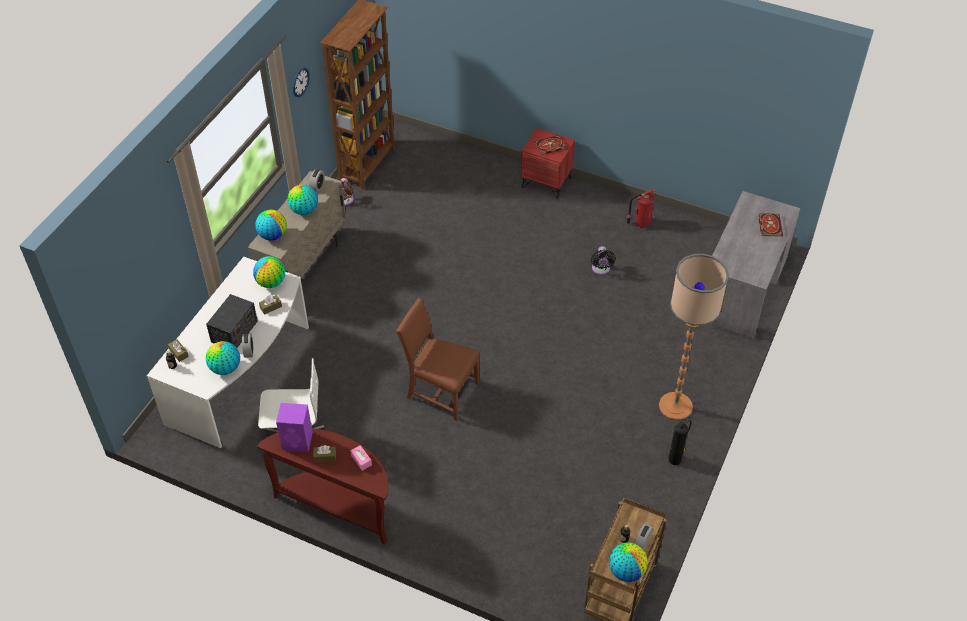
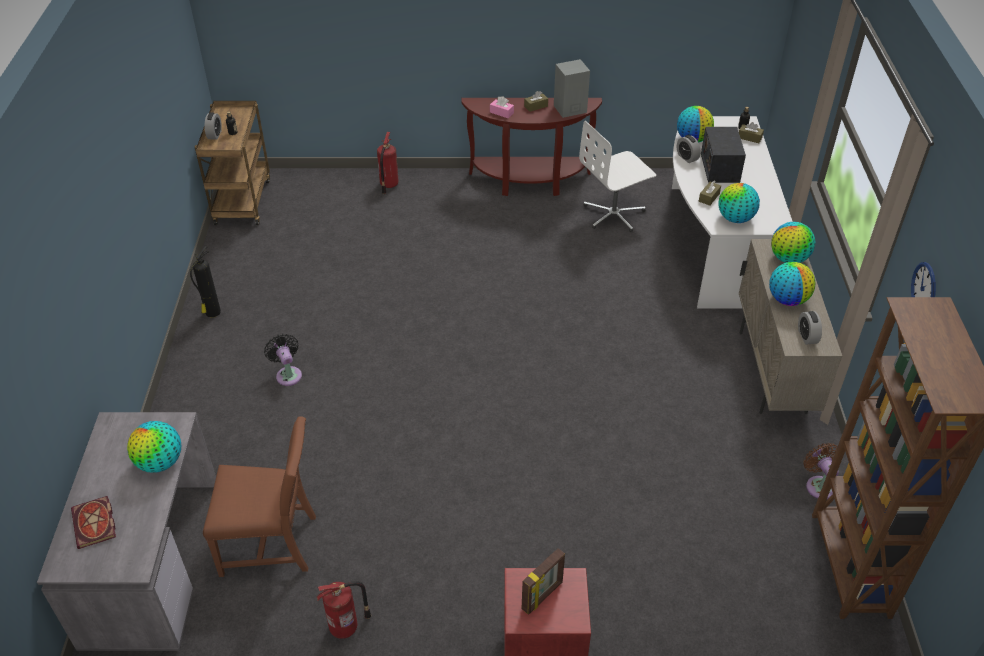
camera: 155 degrees right, 5 degrees down
(298, 441) = (569, 109): purple speaker -> grey speaker
(440, 391) = (503, 295): brown chair -> brown chair (272, 543)
(470, 556) = (388, 185): none -> fire extinguisher
(549, 146) = (542, 596): book -> picture frame
(601, 269) = (380, 514): black fan -> black fan (288, 374)
(626, 571) = (224, 115): globe -> globe (160, 463)
(675, 406) = (223, 365): floor lamp -> none

